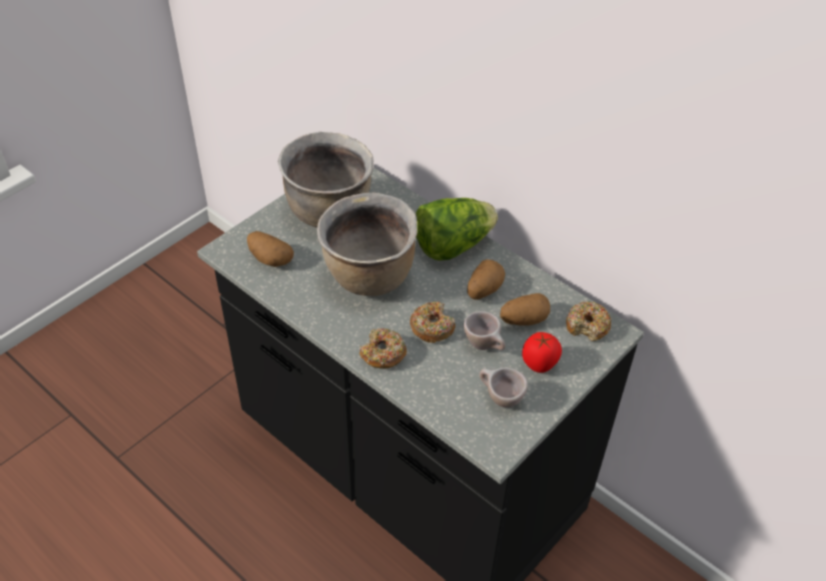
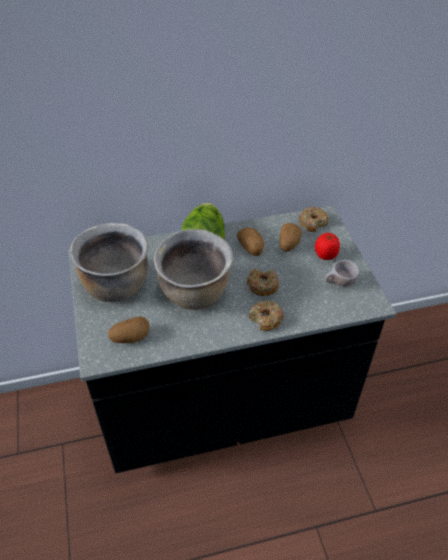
camera: 55 degrees left, 0 degrees up
(485, 346) = (295, 270): beige cup -> none

